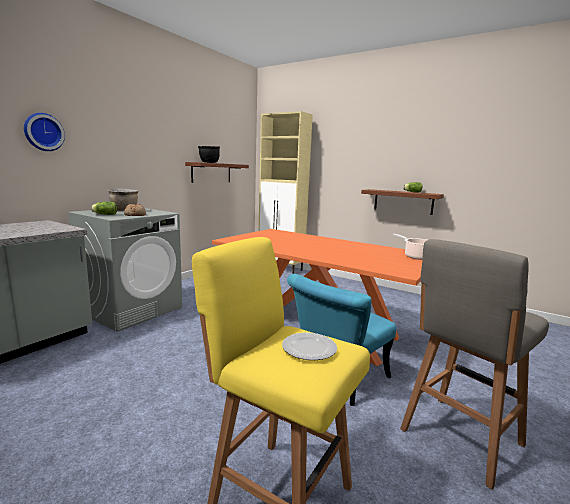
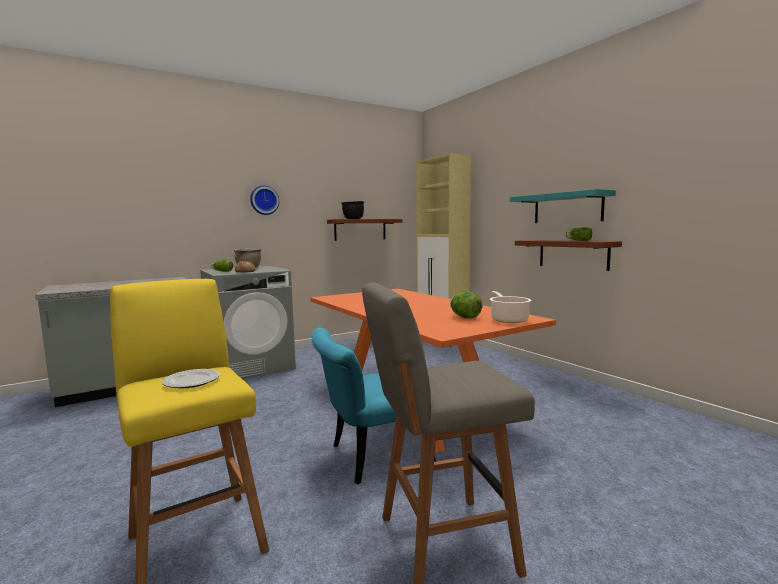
camera: 25 degrees right, 5 degrees down
(43, 132) = (182, 200): wall clock -> wall clock (264, 200)
(384, 256) = (465, 317): none -> lettuce
(400, 166) = (567, 208): none -> turquoise shelf

